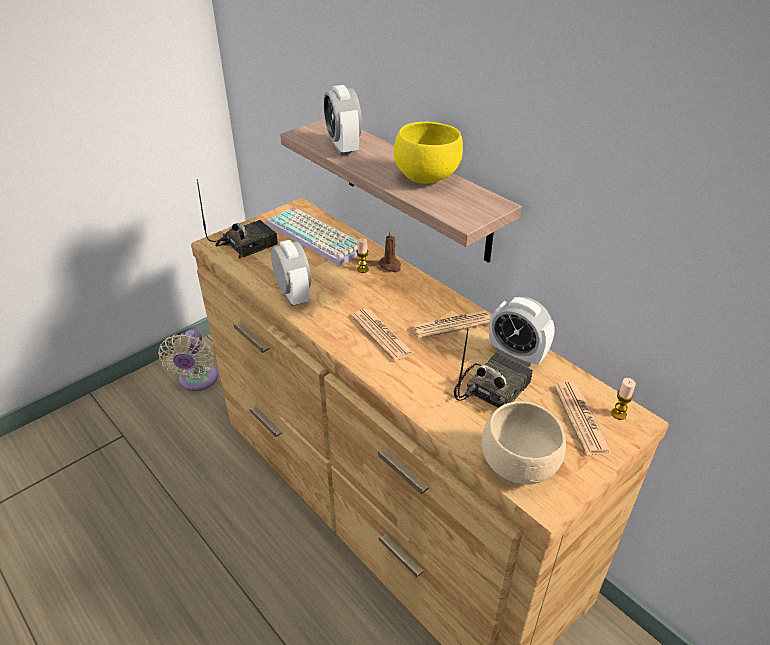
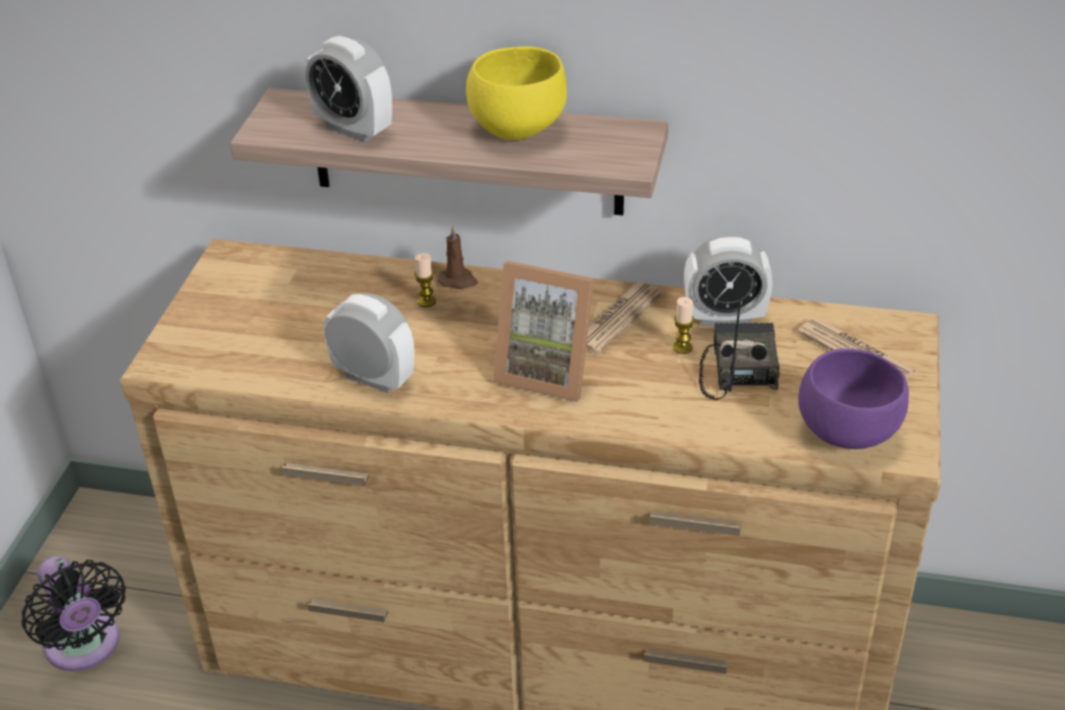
camera: 35 degrees left, 0 degrees up
(197, 381) = (85, 647): beige fan -> black fan
(247, 244) = (215, 341): radio -> none
(318, 236) = (309, 284): keyboard -> none
(381, 334) = (547, 371): newspaper -> picture frame
(520, 466) = (848, 432): beige bowl -> purple bowl
(618, 414) = (886, 329): candle -> candle (682, 347)

